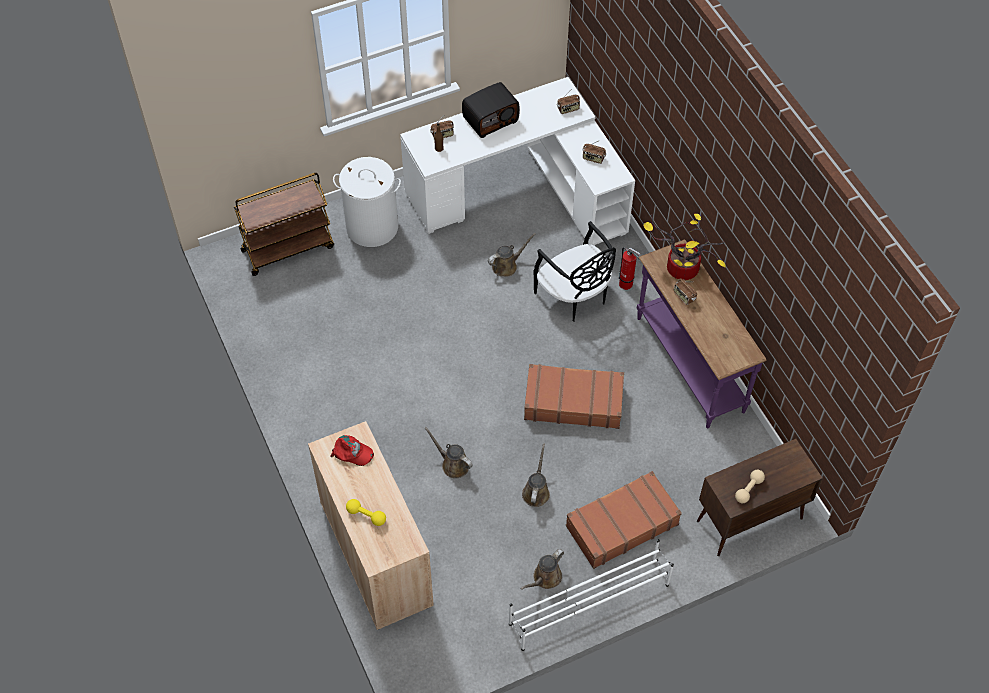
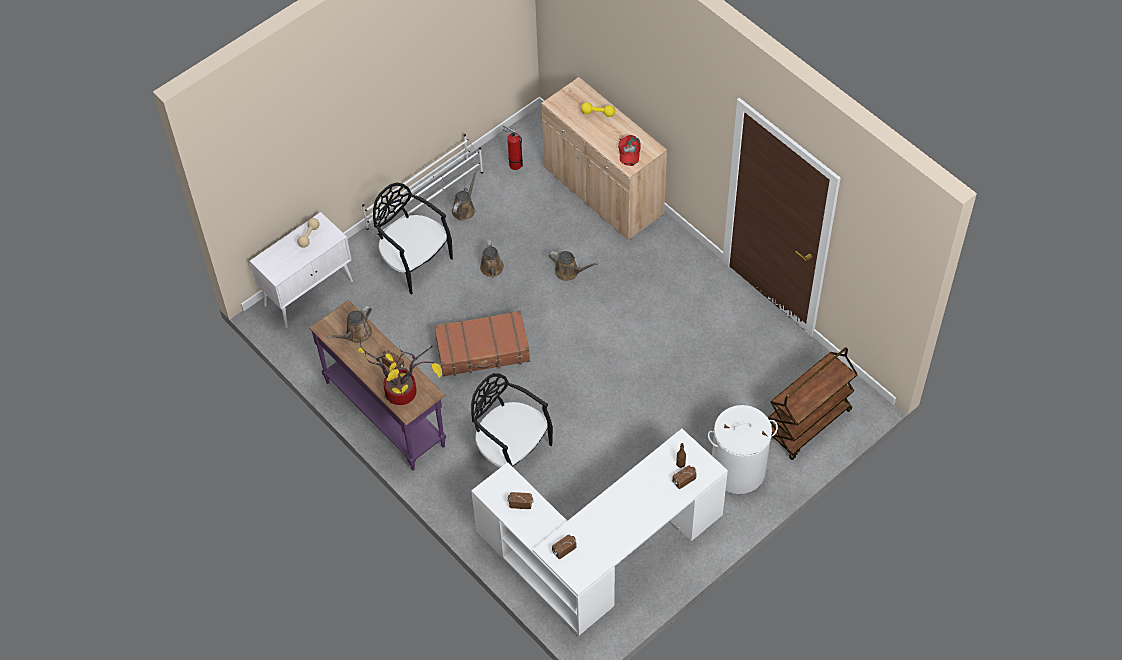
camera: 165 degrees right, 0 degrees up
(352, 452) = (629, 152): red cap -> red cap turned 90 degrees counterclockwise
(490, 119) = (642, 514): radio -> none
(507, 265) = (588, 465): brown watering can -> brown watering can (356, 334)
(621, 525) = (414, 262): brown suitcase -> black chair
(627, 285) = (463, 477): fire extinguisher -> fire extinguisher (514, 164)
(748, 520) = (309, 293): brown cabinet -> white cabinet

